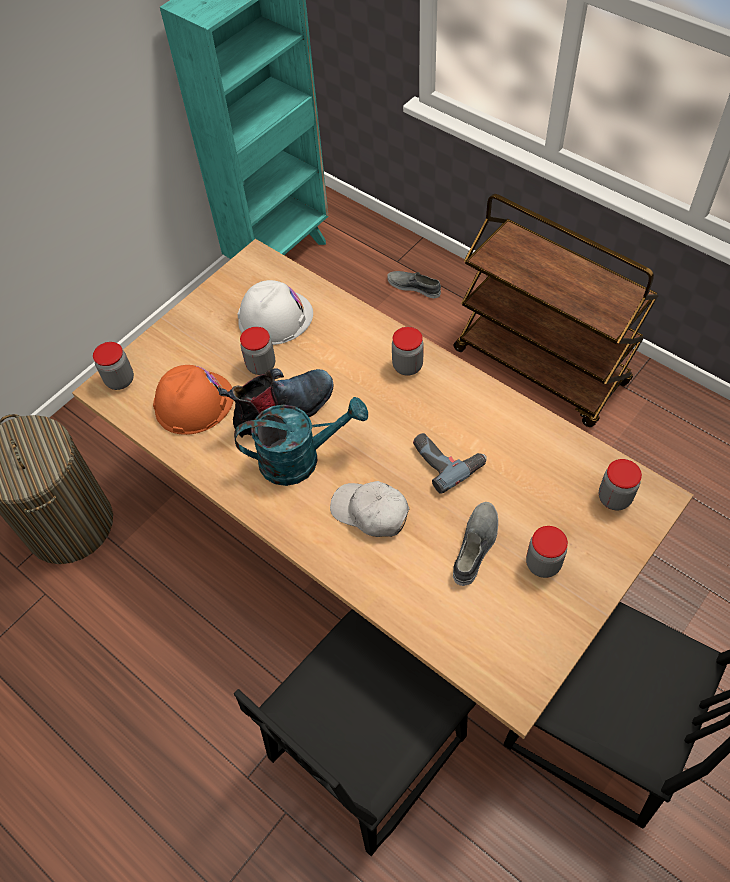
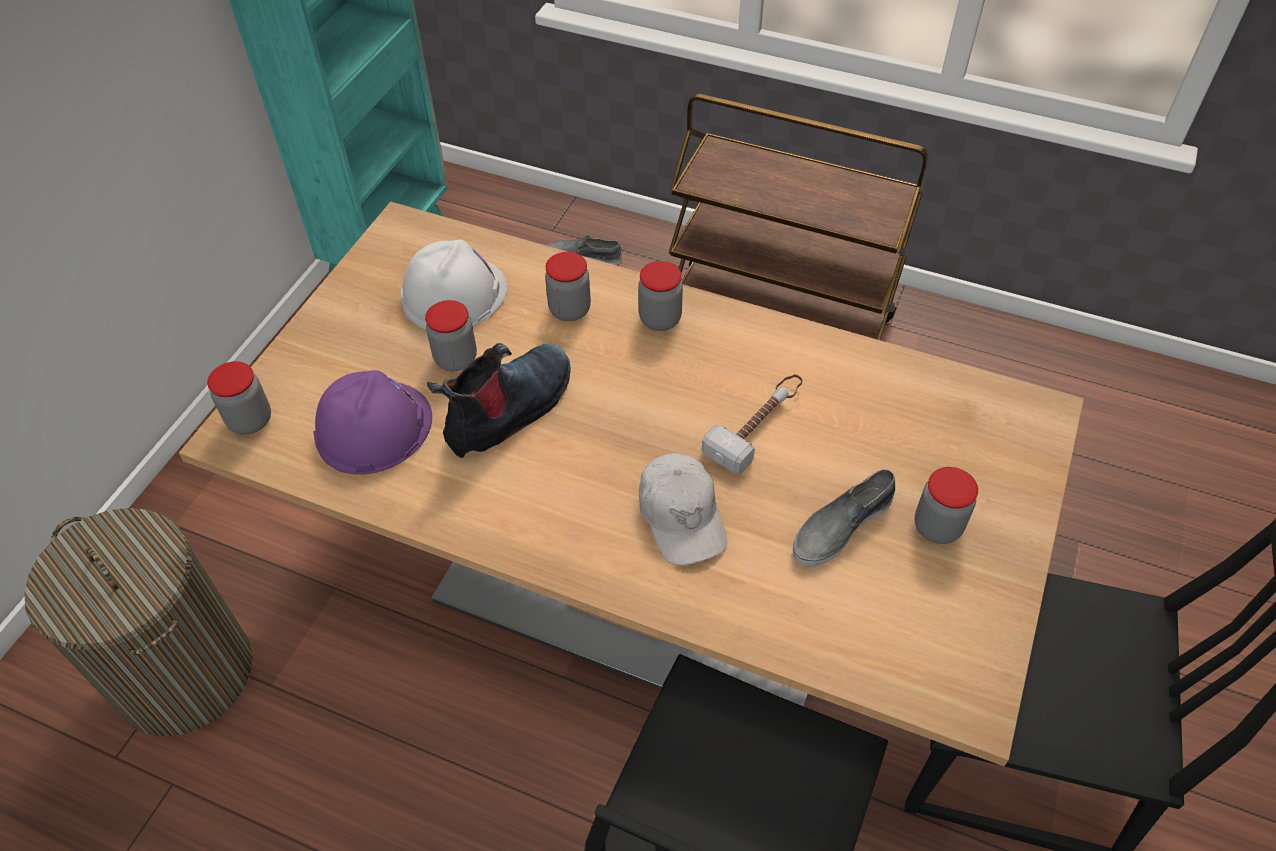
camera: 20 degrees left, 5 degrees down
(194, 402) = (373, 427): orange hard hat -> purple hard hat
(300, 458) = (556, 467): turquoise watering can -> none
(370, 512) = (682, 516): white cap -> white cap turned 120 degrees counterclockwise
(446, 459) = (758, 424): power drill -> hammer
(475, 546) = (841, 525): grey shoe -> grey shoe turned 135 degrees counterclockwise
(614, 498) = (991, 424): jar -> jar (570, 310)

